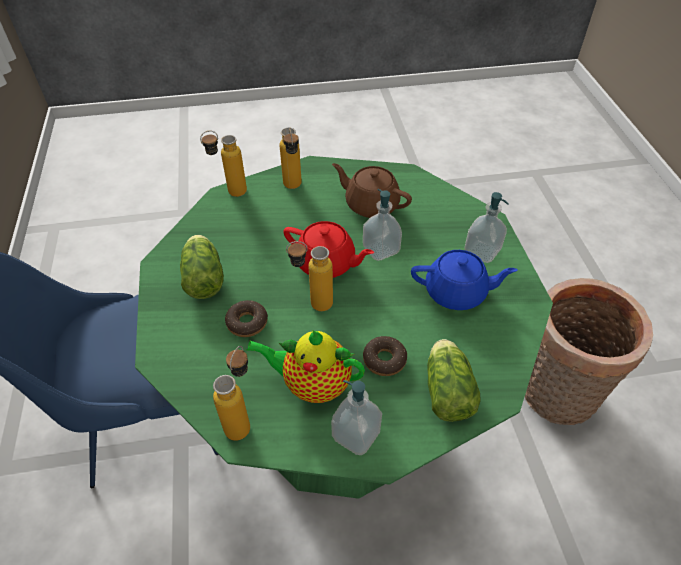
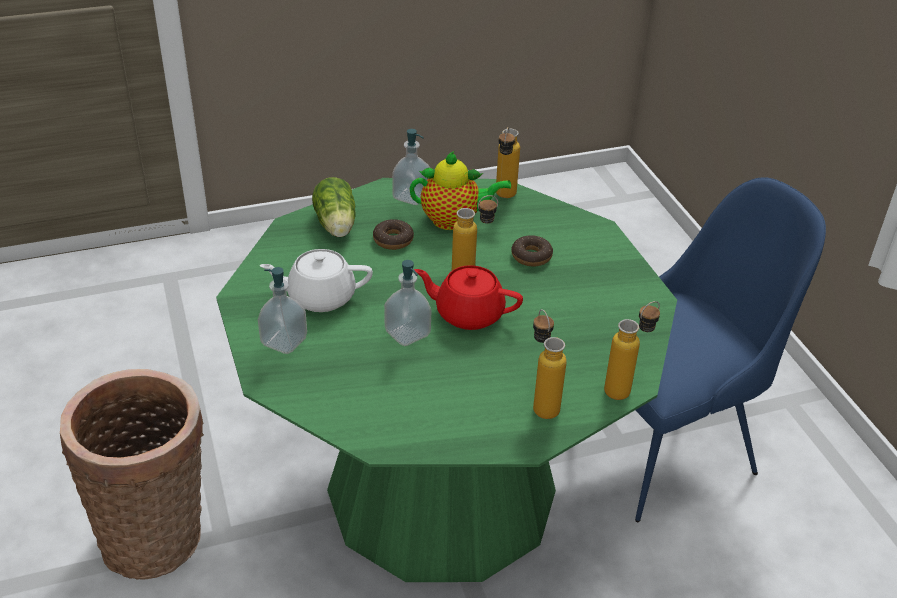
camera: 170 degrees right, 10 degrees down
(203, 276) = (598, 291): lettuce -> none
(371, 204) = (427, 389): brown teapot -> none
(456, 292) = (320, 297): blue teapot -> white teapot

